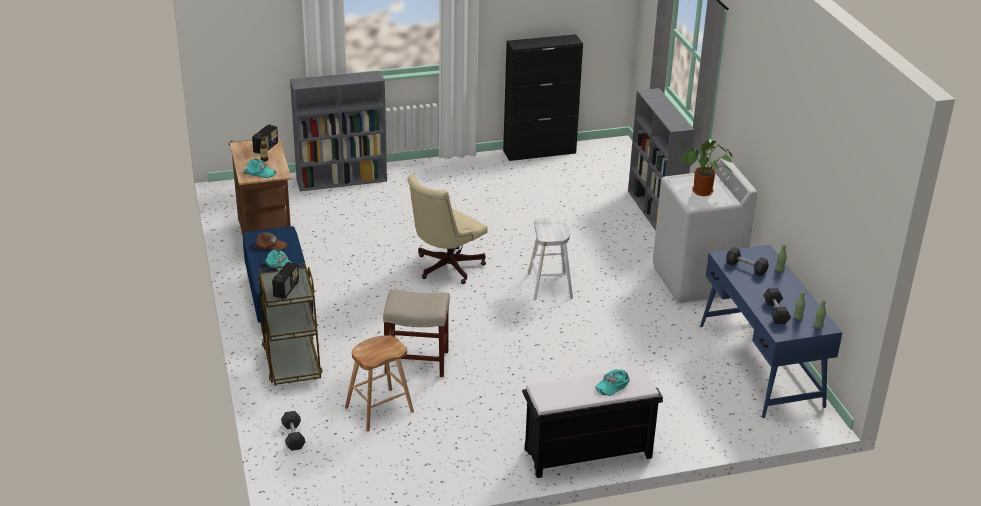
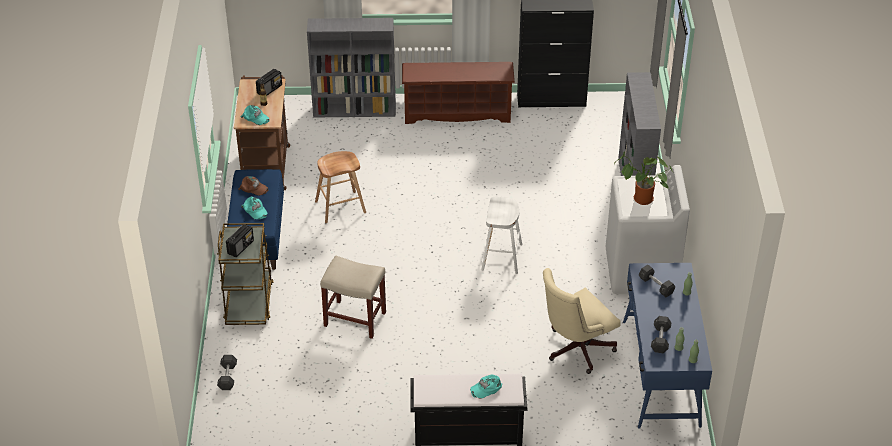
camera: 15 degrees right, 10 degrees up
(379, 410) = (306, 363): brown stool -> brown stool (340, 207)
(445, 268) = (414, 222): beige office chair -> beige office chair (575, 349)
(450, 171) = (457, 113): none -> brown shoe rack

